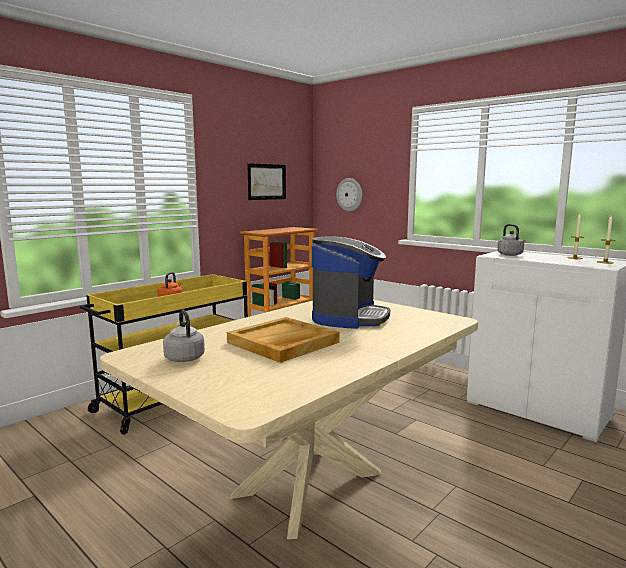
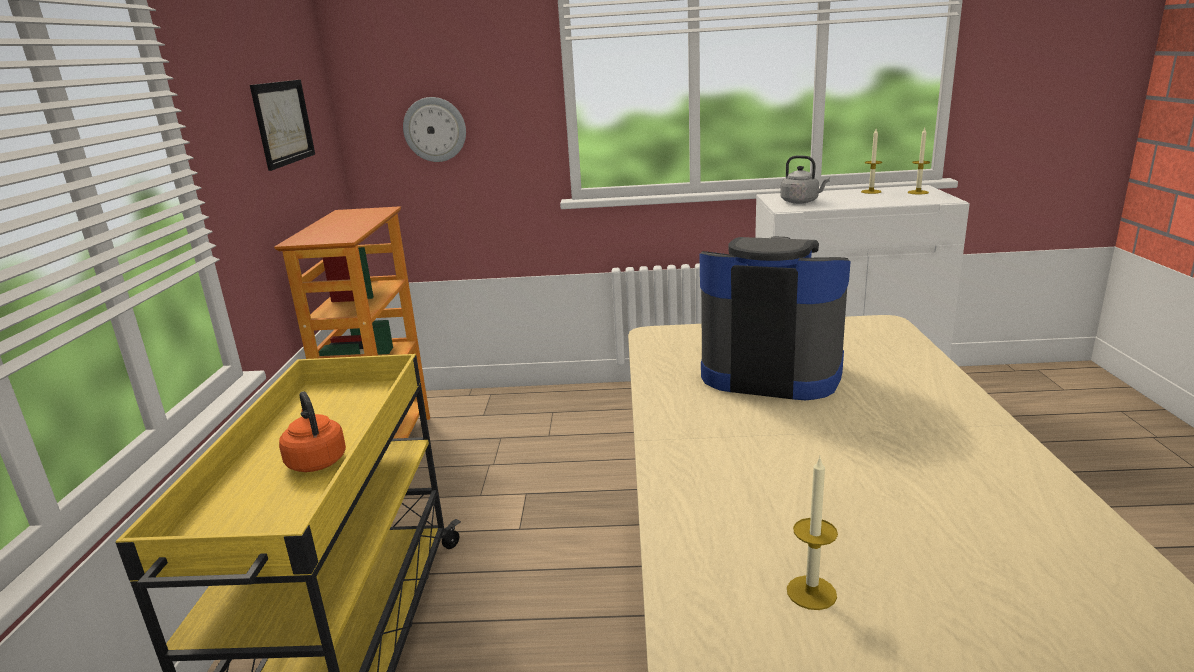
camera: 40 degrees left, 10 degrees up
(184, 357) = (811, 592): grey kettle -> candle
(283, 343) = (838, 467): beige tray -> none
(349, 317) = (771, 371): coffee machine -> coffee machine turned 45 degrees counterclockwise

